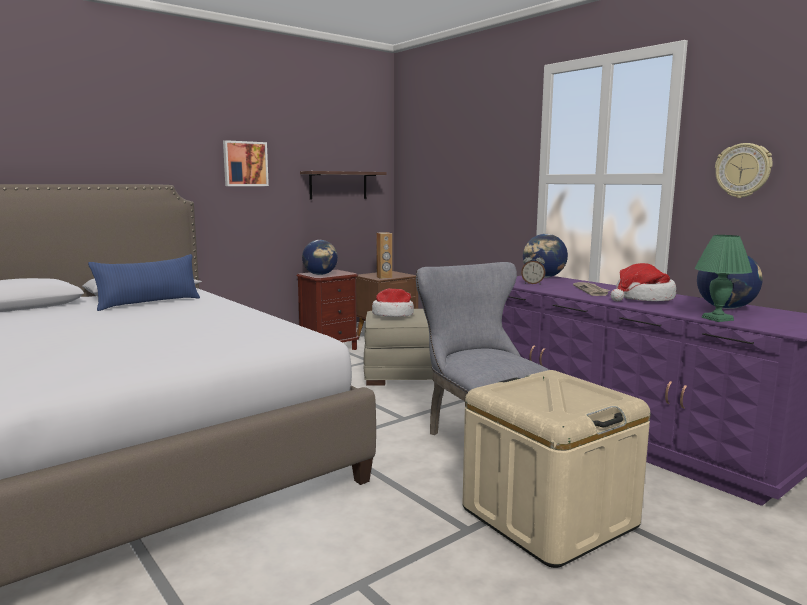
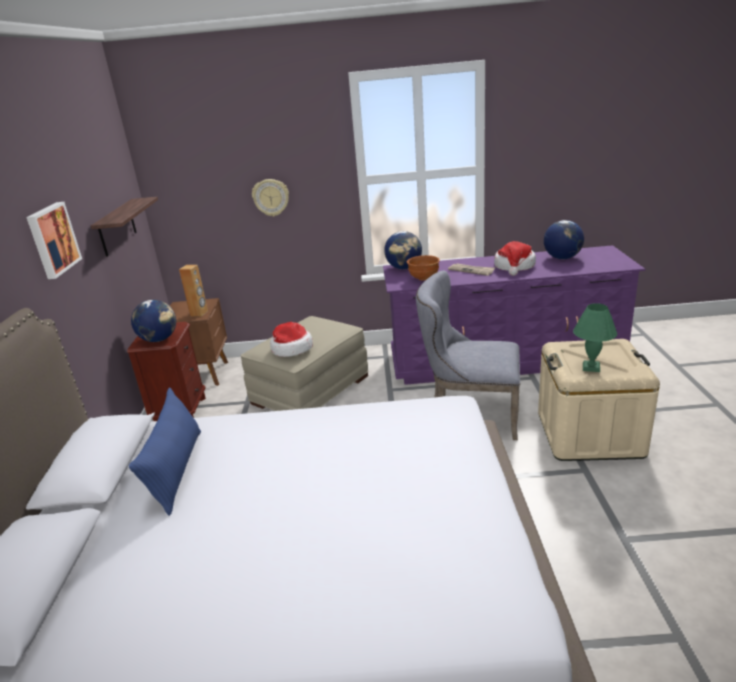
camera: 50 degrees left, 15 degrees up
(532, 284) = (423, 278): alarm clock -> brown bowl
(718, 319) = (587, 269): green table lamp -> green table lamp (591, 367)
(743, 170) = (533, 159): wall clock -> wall clock (271, 197)

